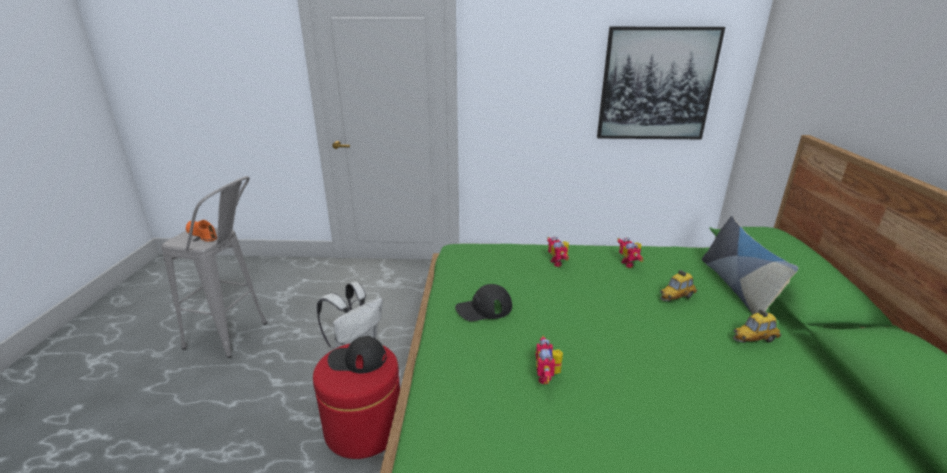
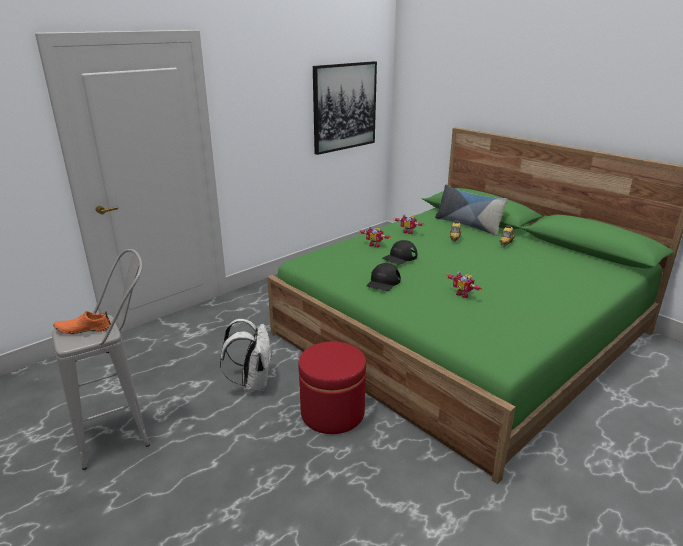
camera: 45 degrees left, 0 degrees up
(357, 359) = (326, 355): black cap -> black cap (400, 257)

